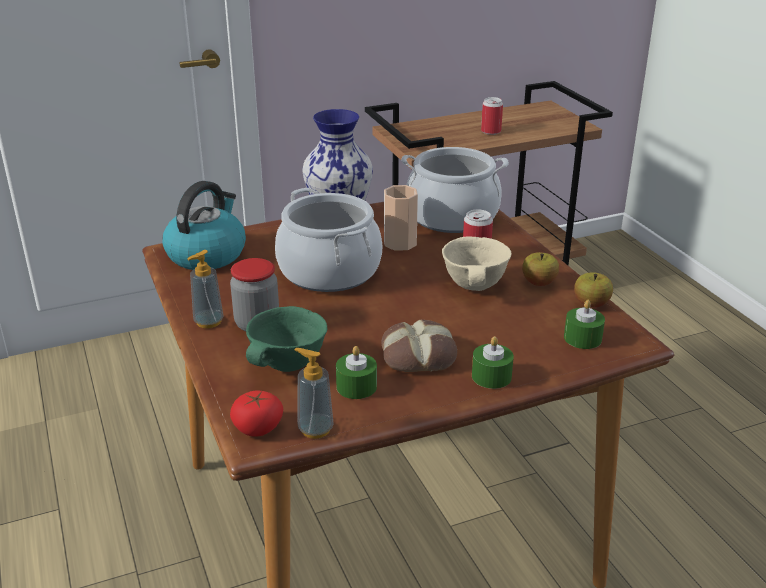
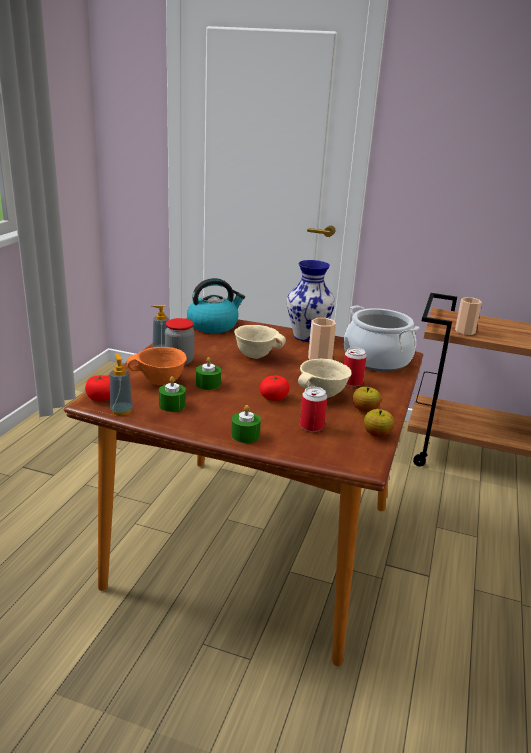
camera: 40 degrees right, 5 degrees down
(288, 365) = (160, 382): green bowl -> orange bowl
(329, 271) = (256, 355): cooking pot -> beige bowl
(418, 355) = (228, 408): bread -> none
(438, 315) = (274, 397): none -> tomato
(447, 144) = (465, 331): none -> cup
(491, 131) = (511, 335): can -> can (311, 426)
(582, 338) = (335, 446): green candle -> green candle (208, 384)

